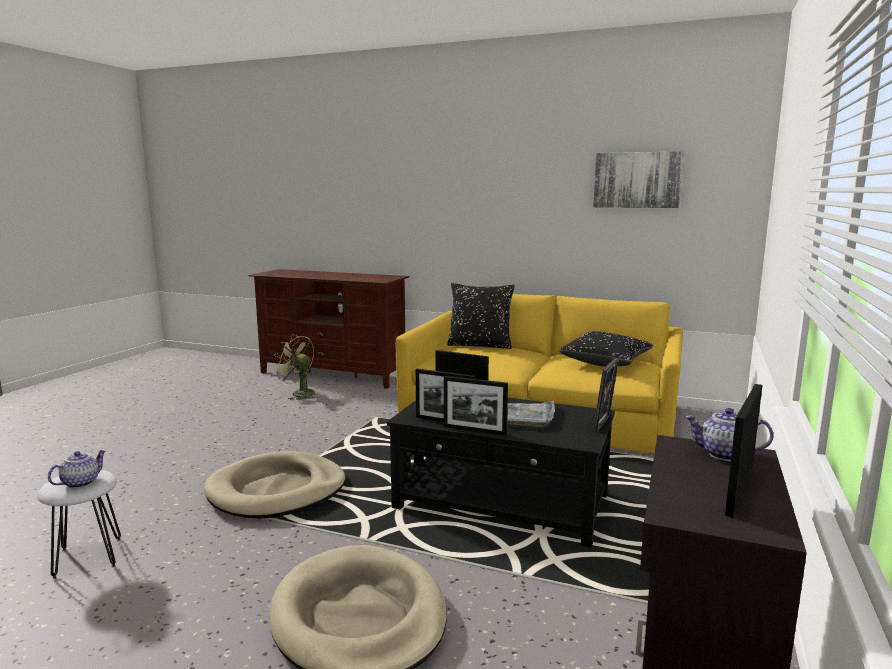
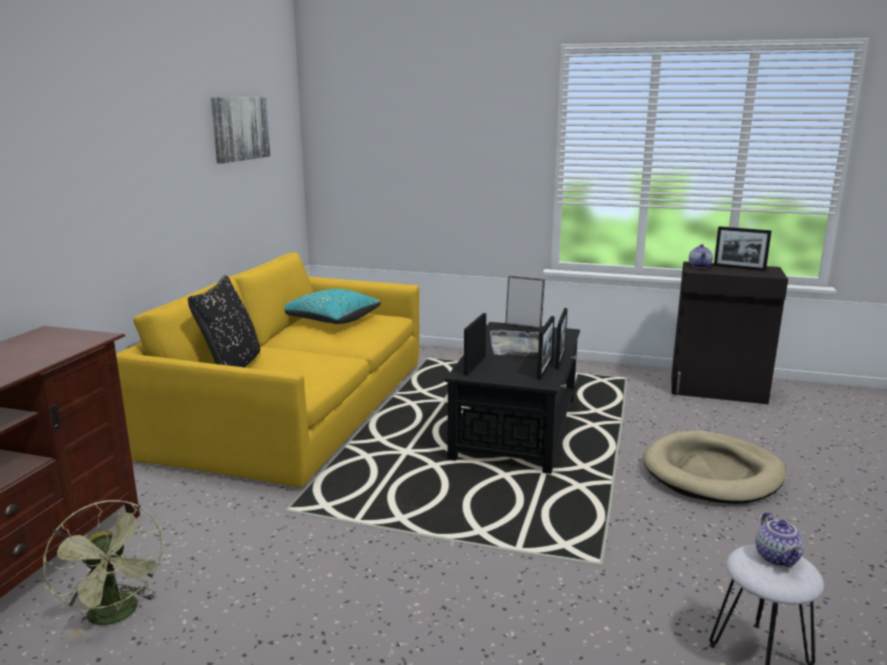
camera: 95 degrees left, 5 degrees up
(80, 483) = (778, 558): teapot -> teapot turned 120 degrees counterclockwise
(277, 490) = (539, 550): beige dog bed -> none
(298, 393) = (118, 615): green fan -> green fan turned 60 degrees counterclockwise
(606, 362) = (331, 320): black pillow -> turquoise pillow

